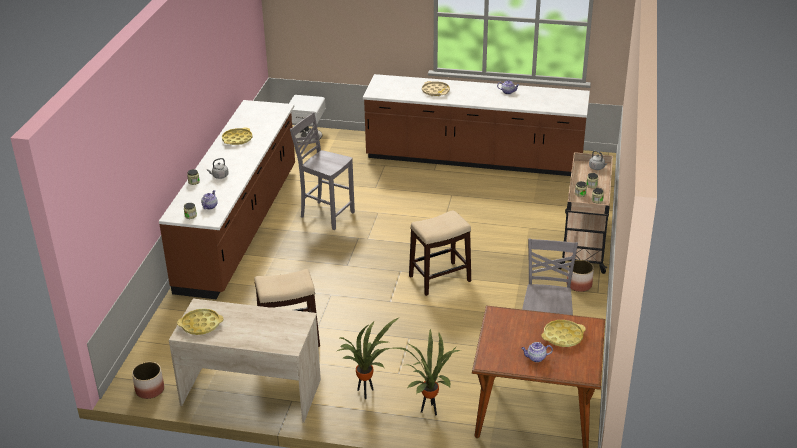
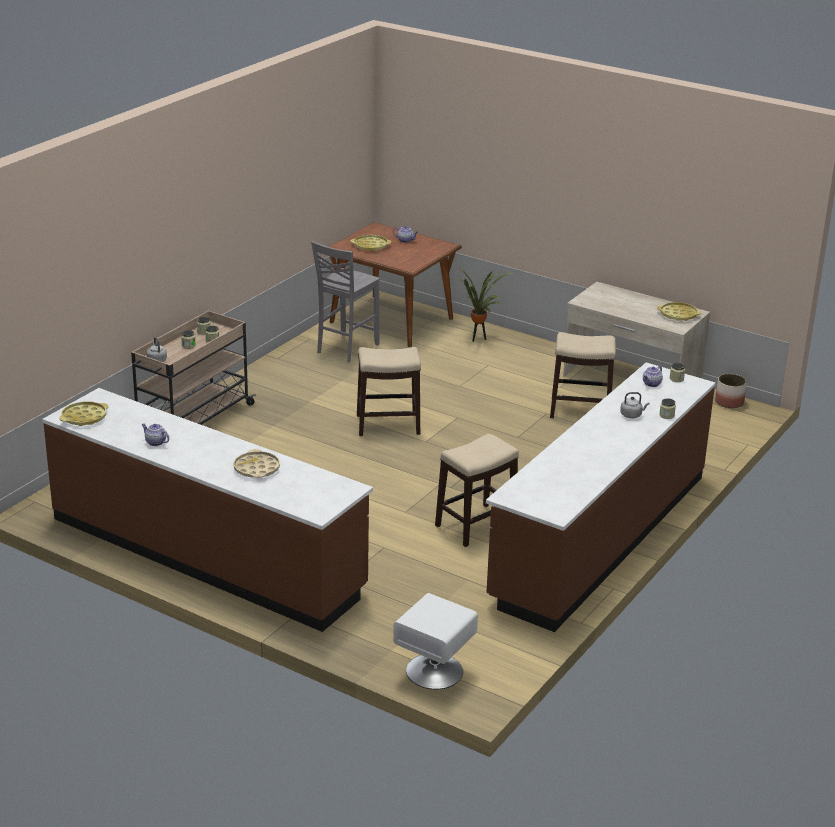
camera: 160 degrees left, 5 degrees down
(237, 139) = (594, 460): yellow tray -> yellow tray (84, 417)
(326, 214) = (475, 525): grey chair -> stool
(366, 392) = (525, 359): potted plant -> none
(578, 285) = (249, 388): planter -> none

